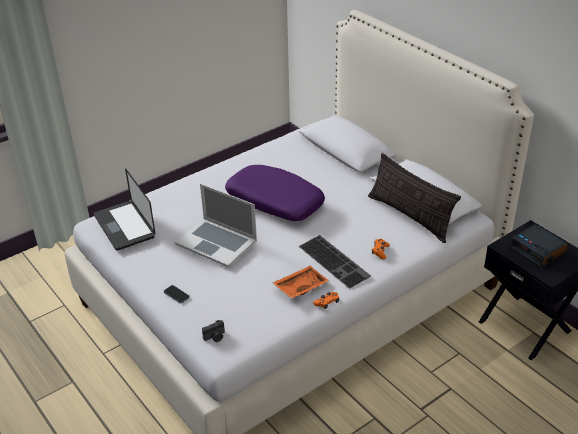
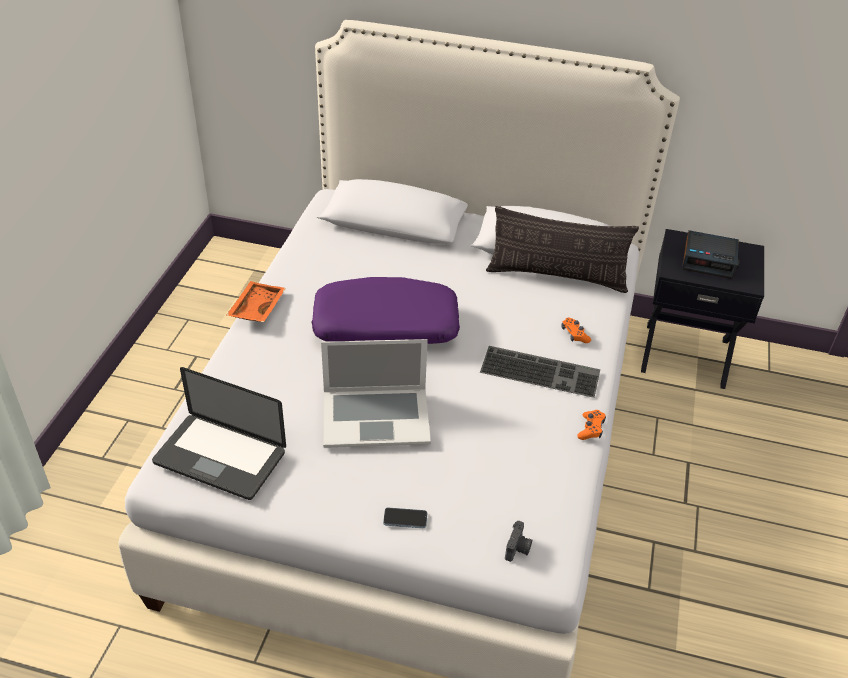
camera: 40 degrees left, 5 degrees up
(300, 286) = (540, 424): orange tray -> orange tray (256, 308)

